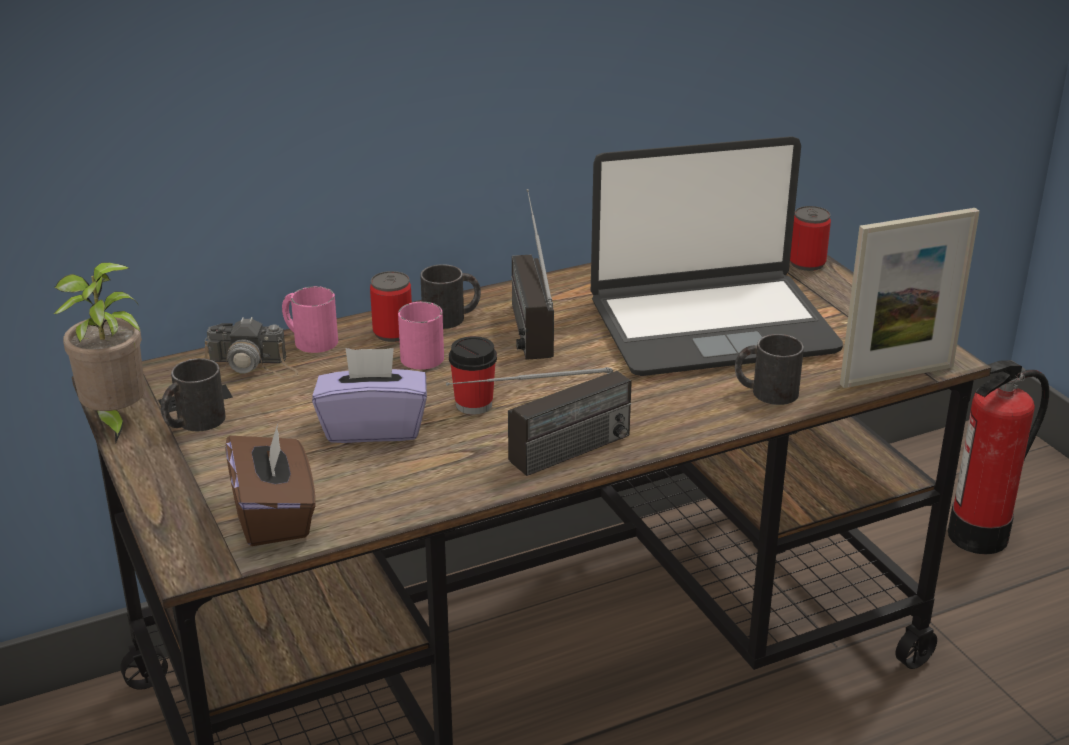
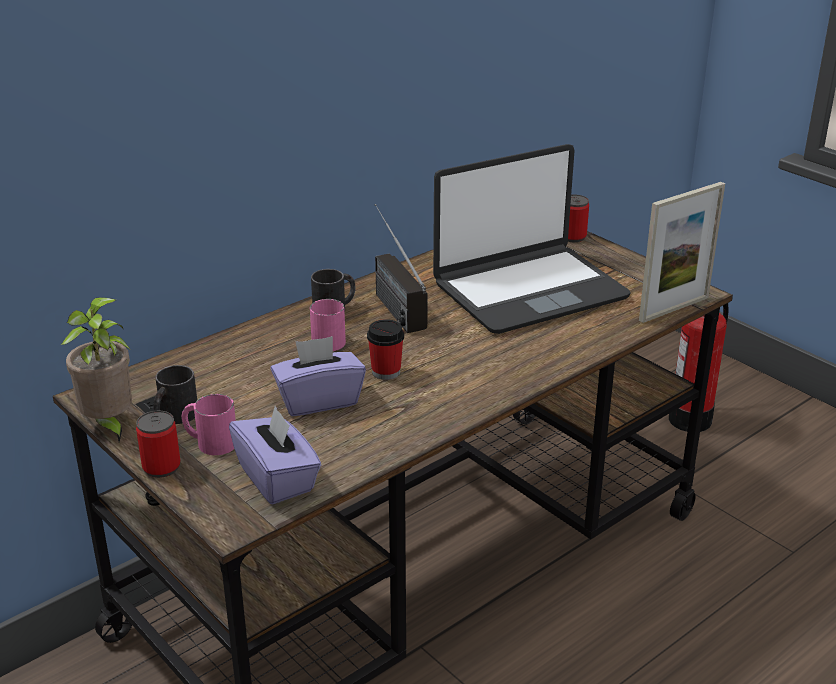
camera: 15 degrees left, 0 degrees up
(252, 365) = (198, 366): camera -> none
(275, 515) = (277, 478): brown tissue box -> purple tissue box
(309, 339) = (232, 340): pink mug -> pink mug (210, 442)
(393, 333) = (296, 326): can -> can (161, 467)
(543, 461) = (459, 406): radio -> none
(765, 391) = (590, 332): black mug -> none

